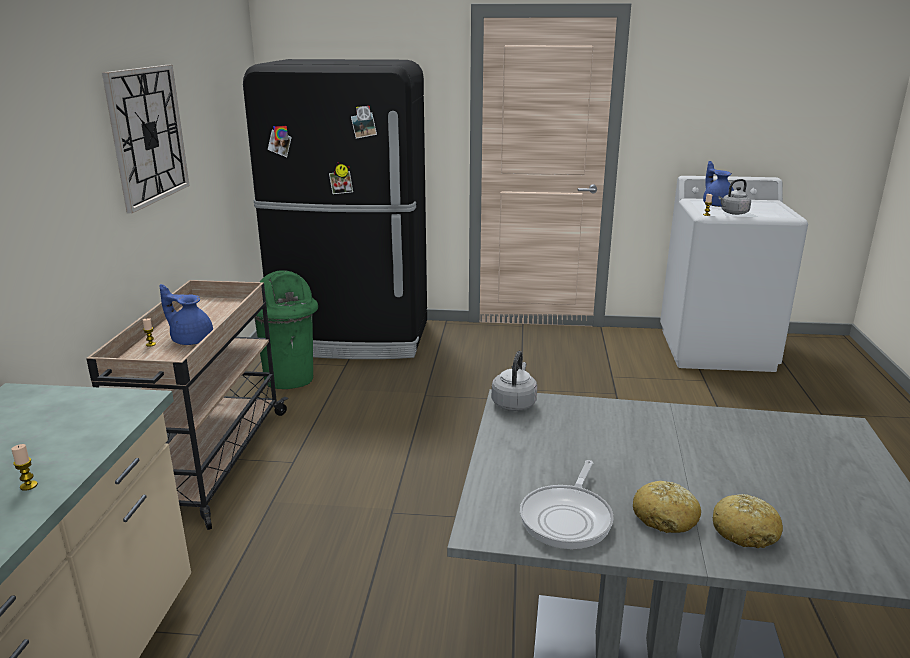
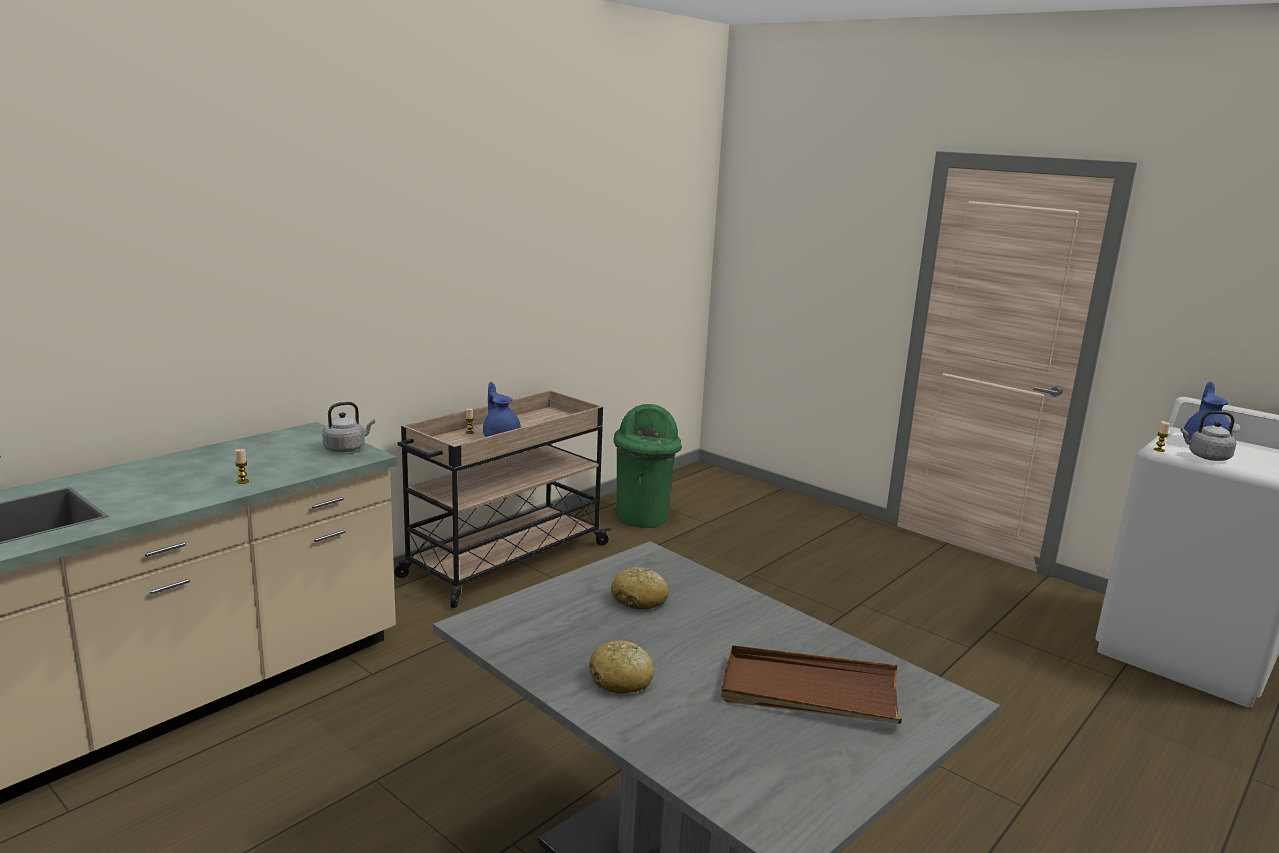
camera: 35 degrees right, 5 degrees down
(147, 135) = (534, 252): wall clock -> none
(351, 337) = (741, 500): black fridge -> none
(514, 403) = (650, 557): grey kettle -> grey kettle (346, 448)
(568, 518) = (545, 645): frying pan -> none
(745, 532) = (669, 719): bread -> bread (639, 599)
(776, 462) = (809, 691): none -> brown tray

